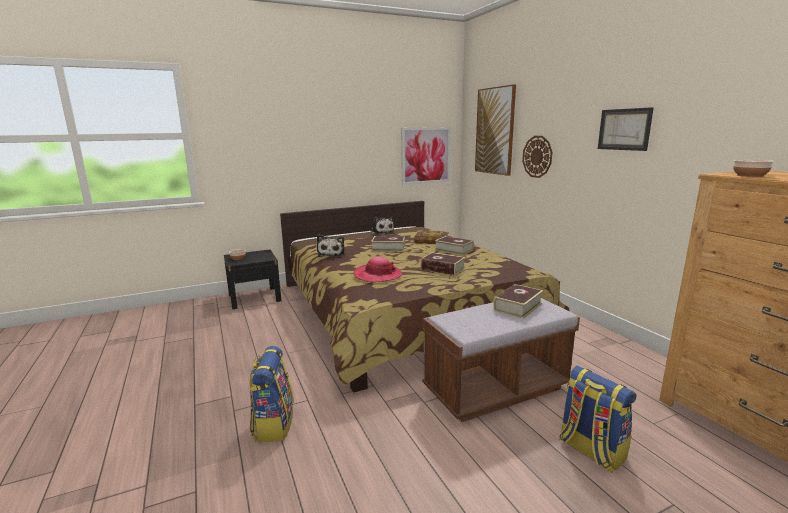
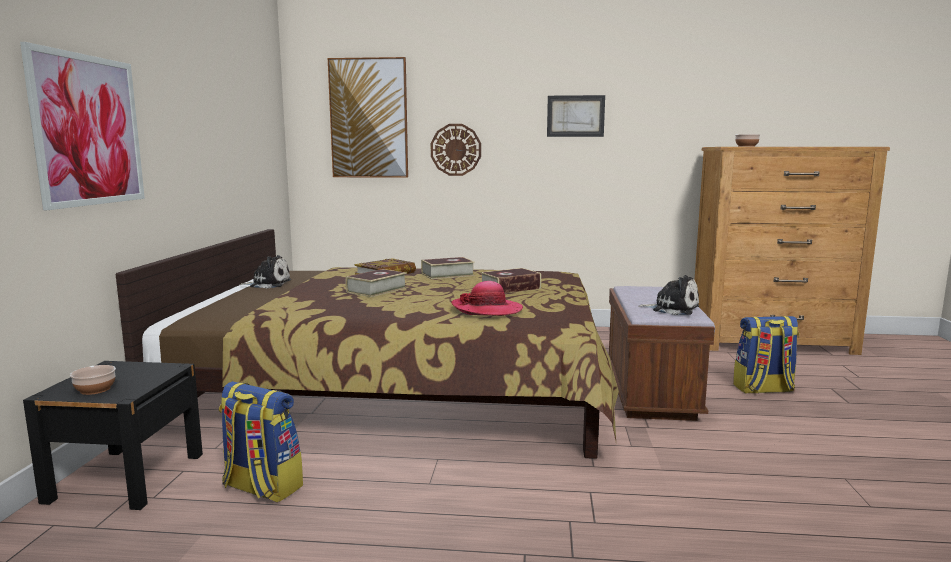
camera: 60 degrees left, 5 degrees down
(273, 424) = (635, 527): backpack -> backpack (261, 488)
(331, 254) = (335, 313): plush toy -> plush toy (672, 309)
(426, 155) = (261, 155): picture -> picture (88, 130)
(517, 307) = (648, 293): book -> none

